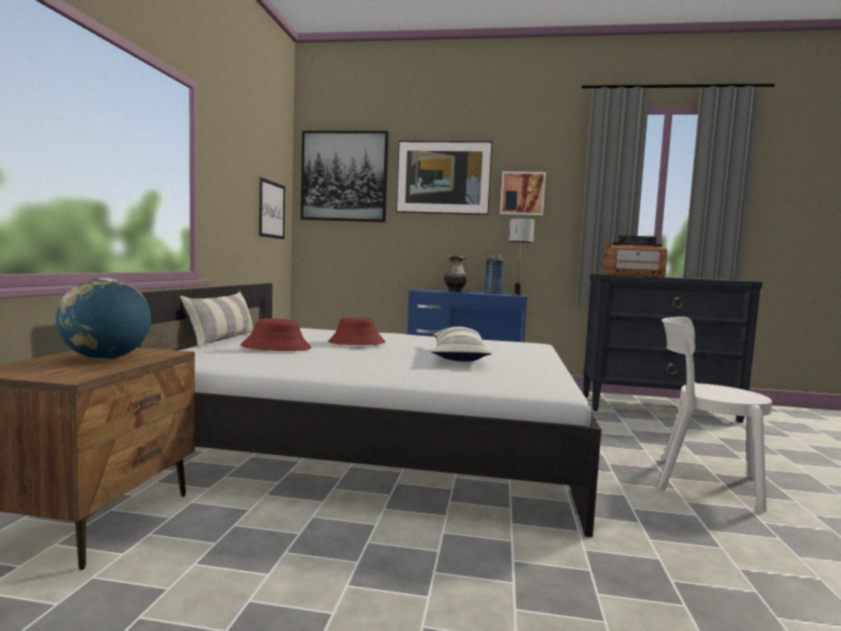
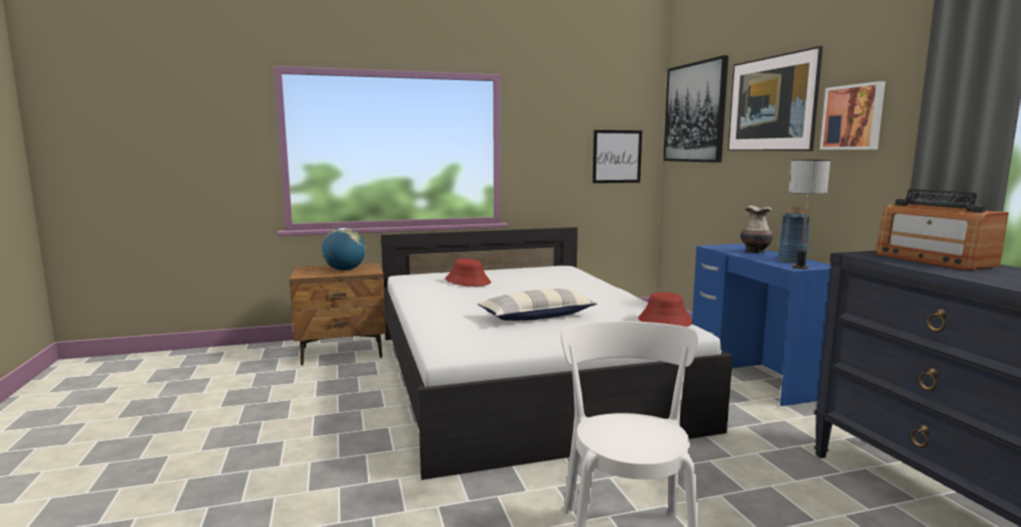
camera: 65 degrees right, 5 degrees up
(222, 339) = (485, 269): pillow -> none
(356, 343) = (533, 289): red hat -> red hat (664, 321)

